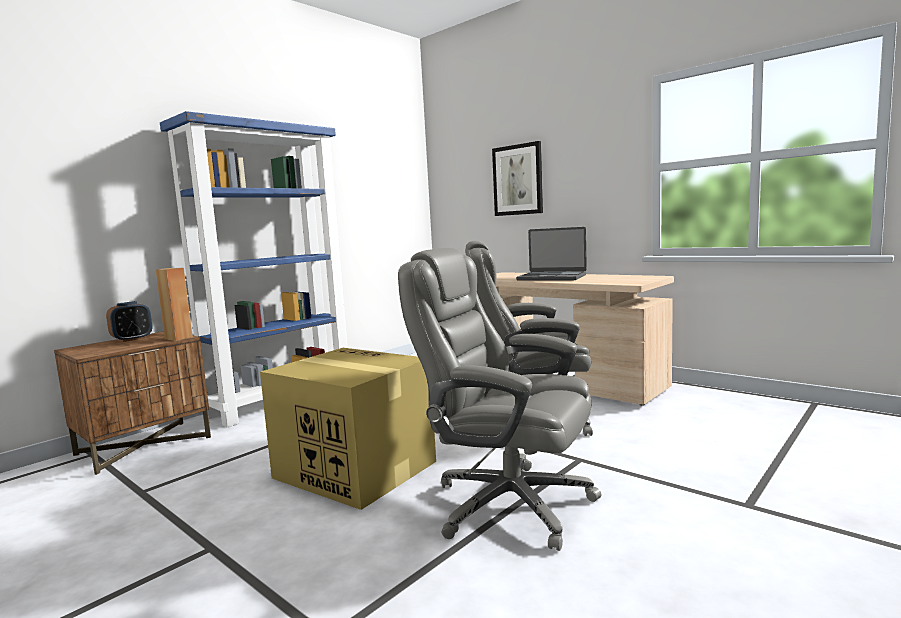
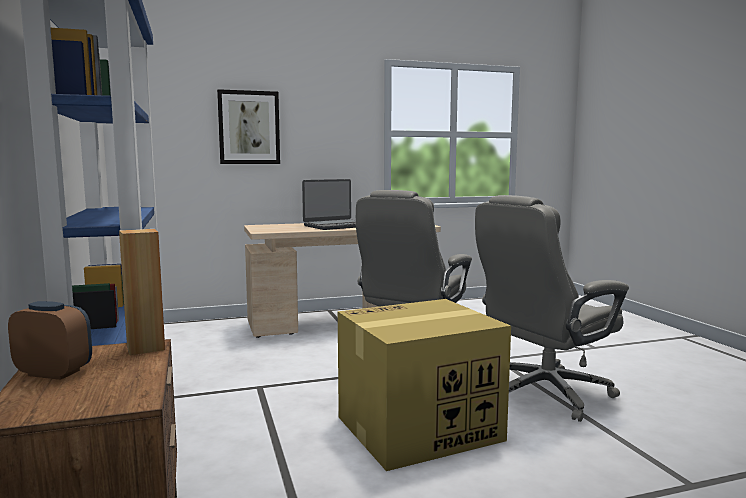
camera: 60 degrees left, 0 degrees up
(132, 339) = (54, 373): alarm clock -> alarm clock turned 60 degrees counterclockwise

